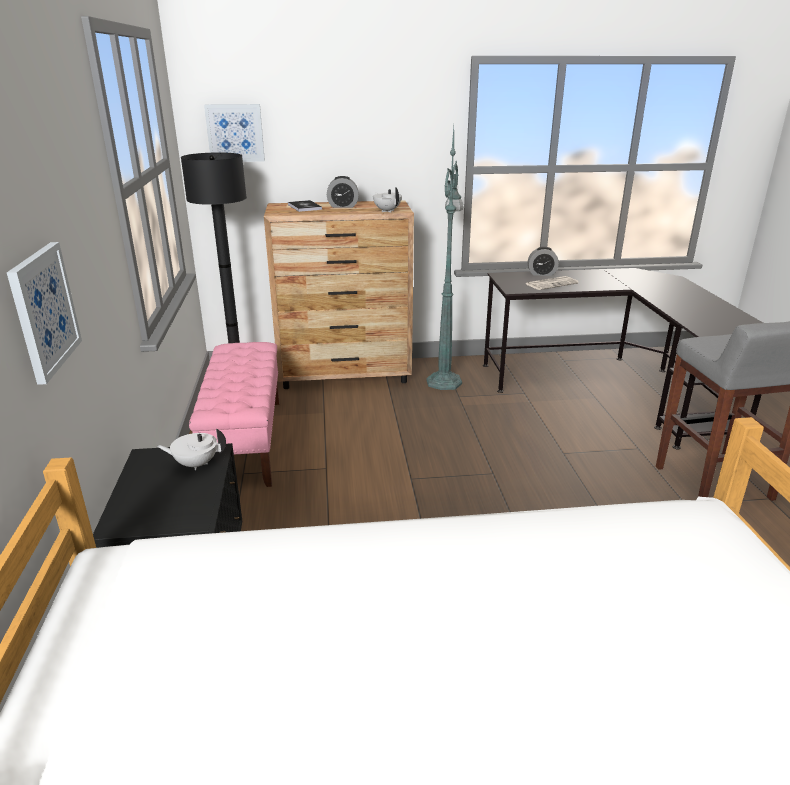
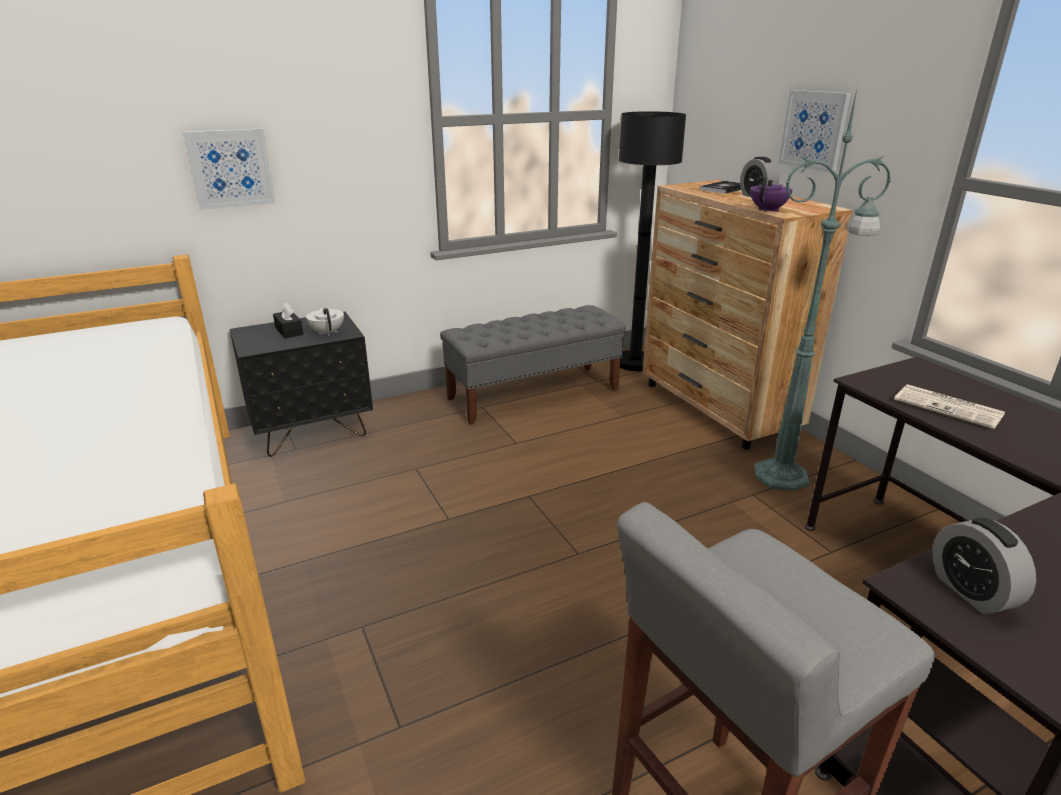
camera: 70 degrees right, 0 degrees up
(159, 490) = (289, 331): none -> black tissue box
(235, 133) = (712, 94): picture -> picture (814, 130)
(245, 441) = (534, 394): pink bench -> grey bench
(387, 211) = (768, 210): white teapot -> purple teapot
(541, 274) = (991, 395): alarm clock -> alarm clock (971, 592)

